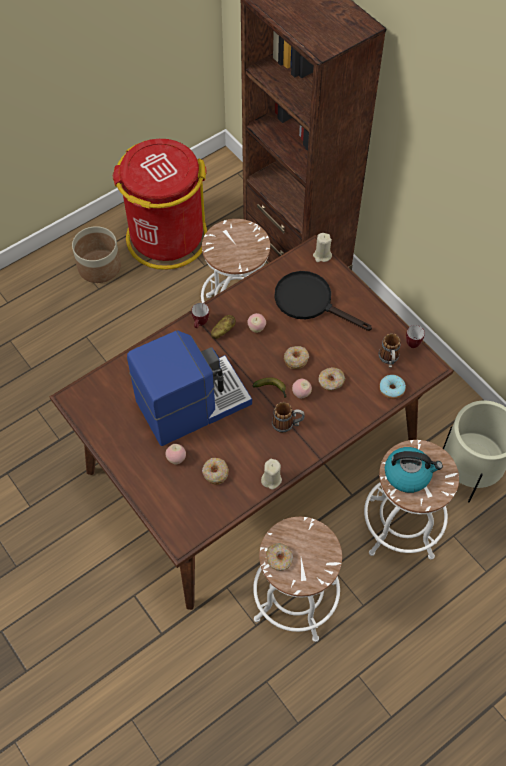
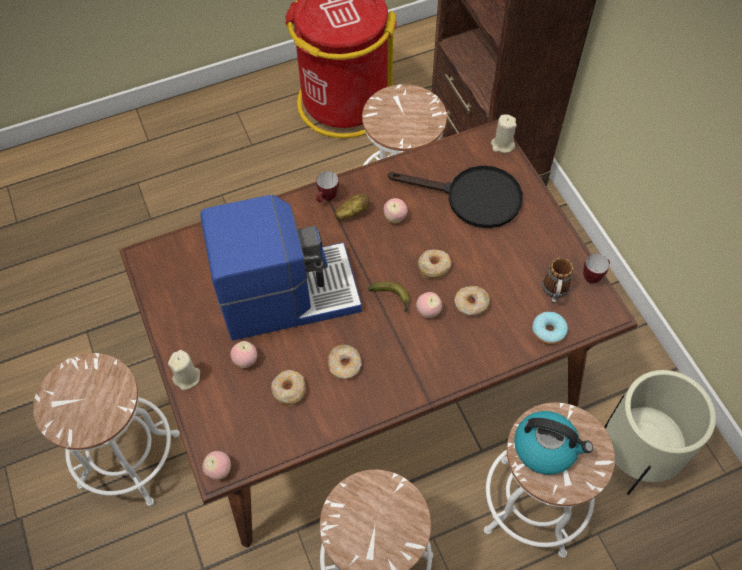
camera: 15 degrees right, 0 degrees up
(76, 566) = (129, 459): none -> white stool
(99, 266) = (260, 120): planter -> none
(182, 541) = (219, 470): none -> apple
(271, 479) = (358, 415): beige candle -> beige candle (187, 377)
(279, 559) = (346, 522): donut -> donut (345, 365)
(287, 424) = (399, 347): mug -> none
(310, 301) = (472, 198): black frying pan -> black frying pan turned 150 degrees clockwise

